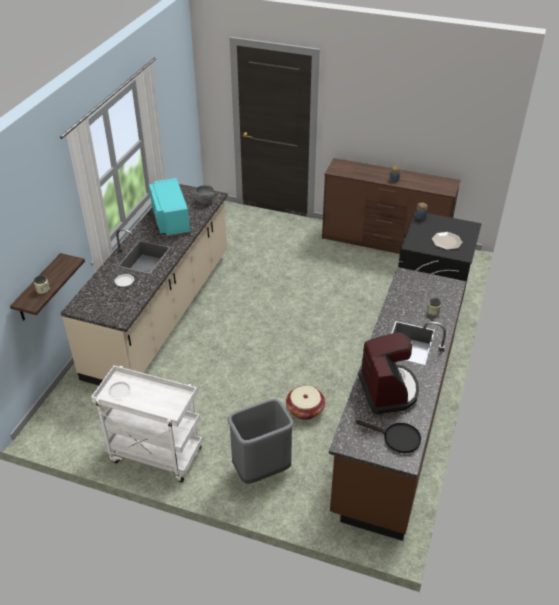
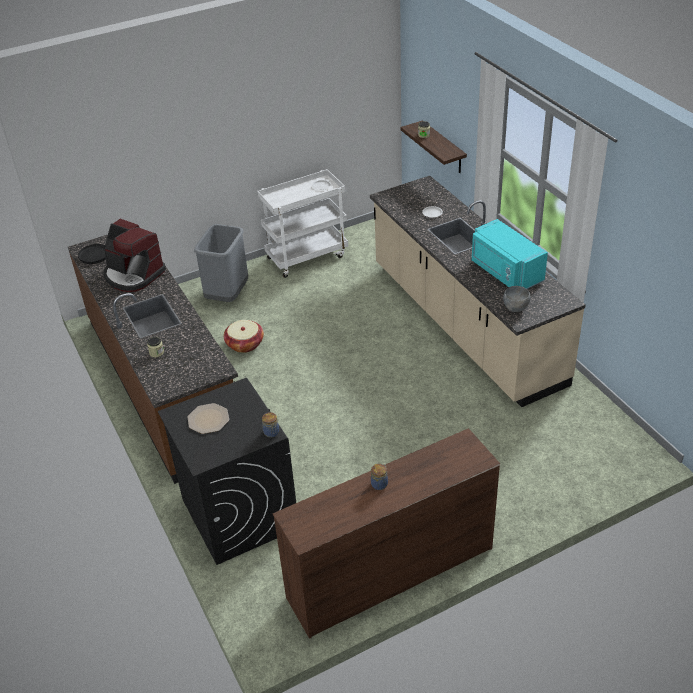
camera: 135 degrees right, 0 degrees up
(170, 220) = (505, 272): turquoise microwave -> turquoise microwave turned 150 degrees counterclockwise

